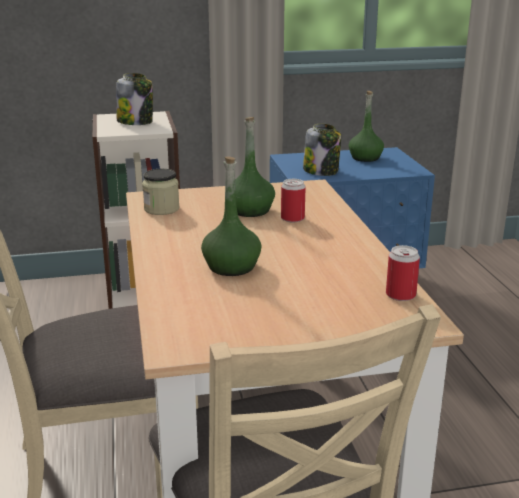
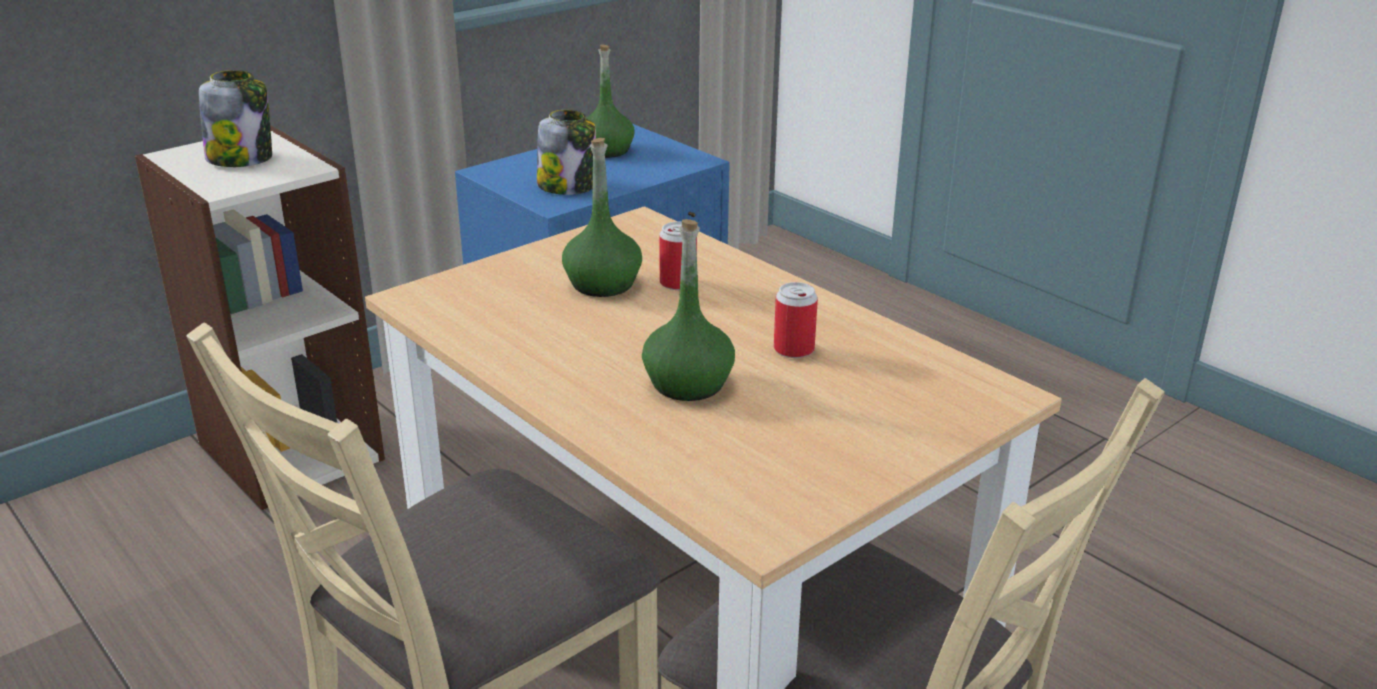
camera: 30 degrees left, 5 degrees up
(161, 209) = (465, 313): jar -> none
(400, 295) = (941, 365): can -> can (793, 349)

